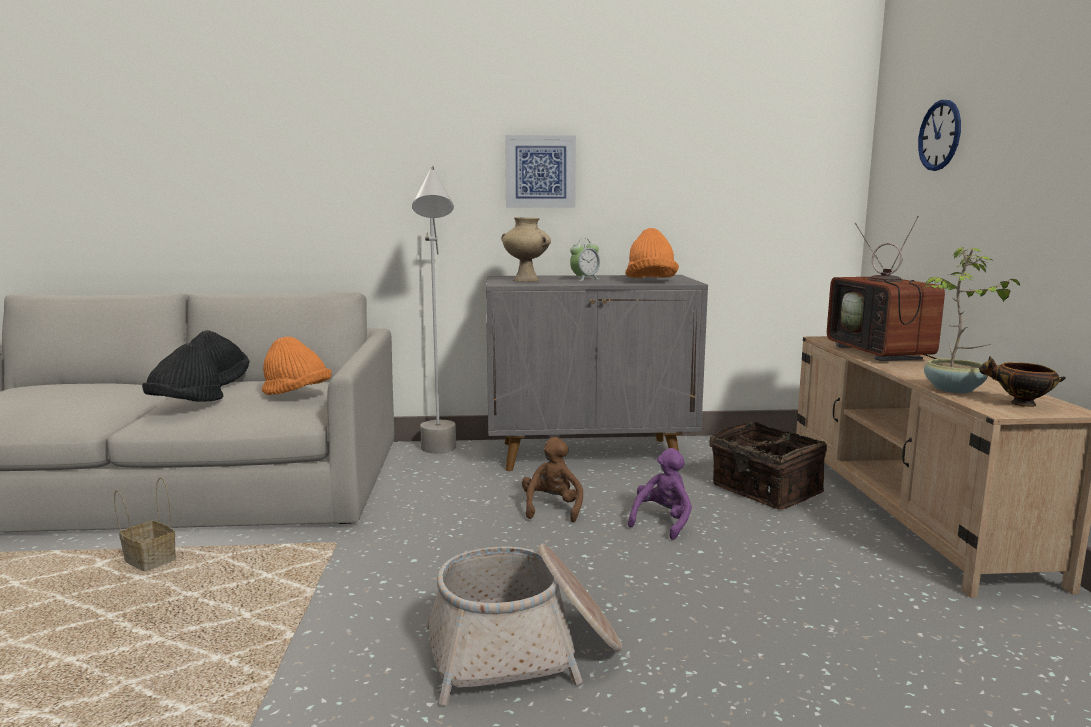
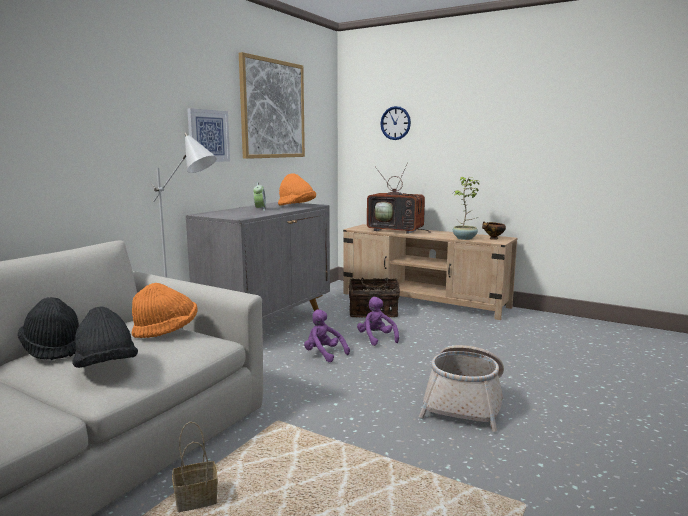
camera: 55 degrees left, 0 degrees up
(527, 280) = (236, 214): beige vase -> none
(552, 508) = (323, 354): brown plush toy -> purple plush toy
(682, 127) = (272, 109): none -> picture

